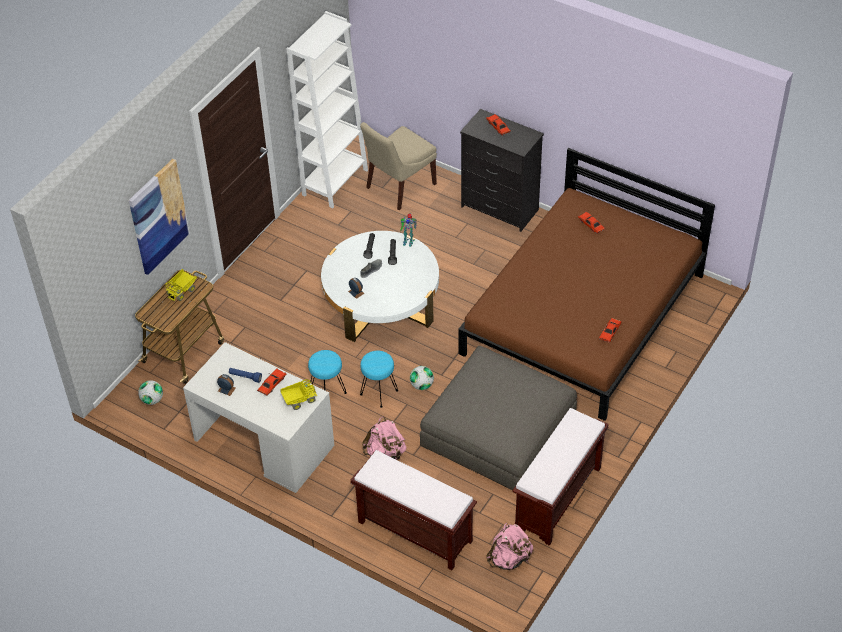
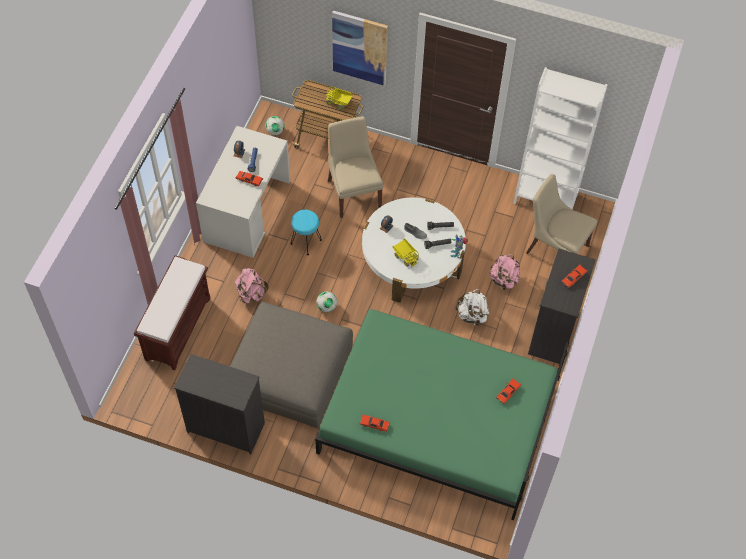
camera: 75 degrees right, 10 degrees up
(271, 338) = (353, 192): none -> beige chair
(299, 400) = (236, 201): toy truck -> toy truck (405, 256)
(378, 393) = (312, 277): turquoise stool -> none
(464, 266) = (472, 315): none -> white backpack
(509, 558) = (161, 399): pink backpack -> pink backpack (504, 280)
(558, 499) = (225, 427): brown bench -> black dresser
(584, 314) = (438, 420): brown bed -> green bed

